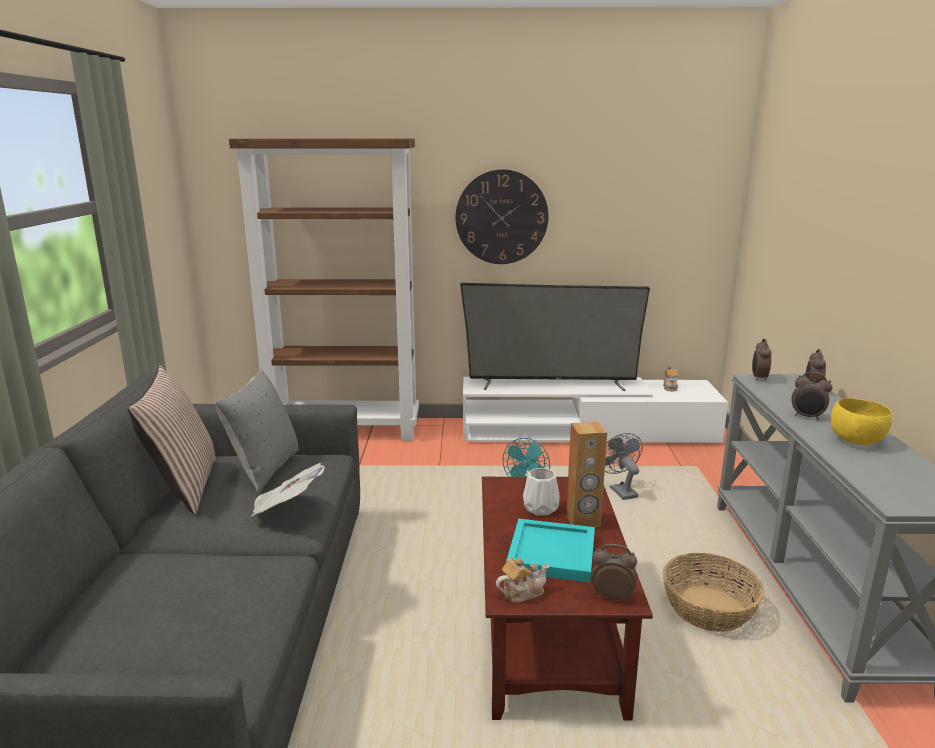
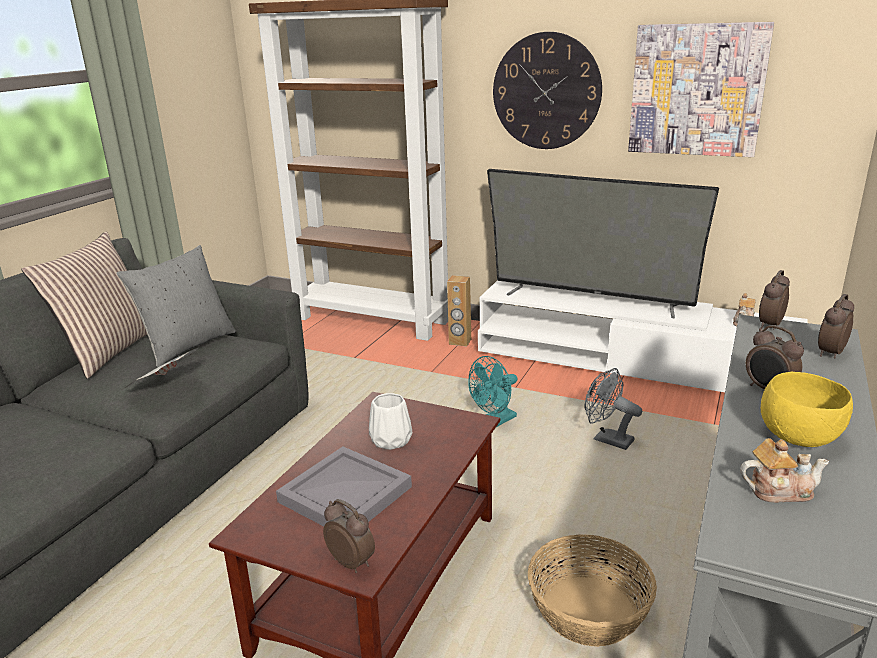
camera: 25 degrees right, 5 degrees up
(521, 592) = (266, 530): teapot -> teapot (778, 491)
(553, 553) = (347, 494): turquoise tray -> grey tray
(583, 521) = (420, 465): brown speaker -> brown speaker (460, 342)
(620, 215) = (696, 90): none -> picture
(620, 490) = (607, 439): grey fan -> grey fan turned 60 degrees counterclockwise

